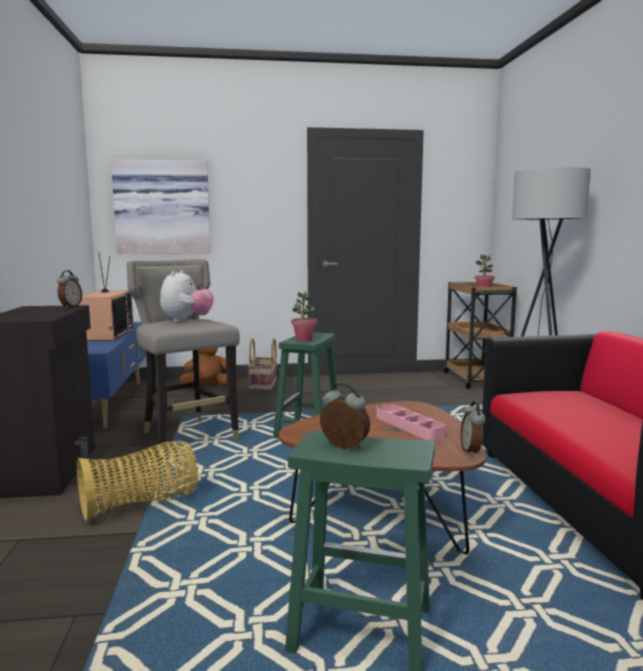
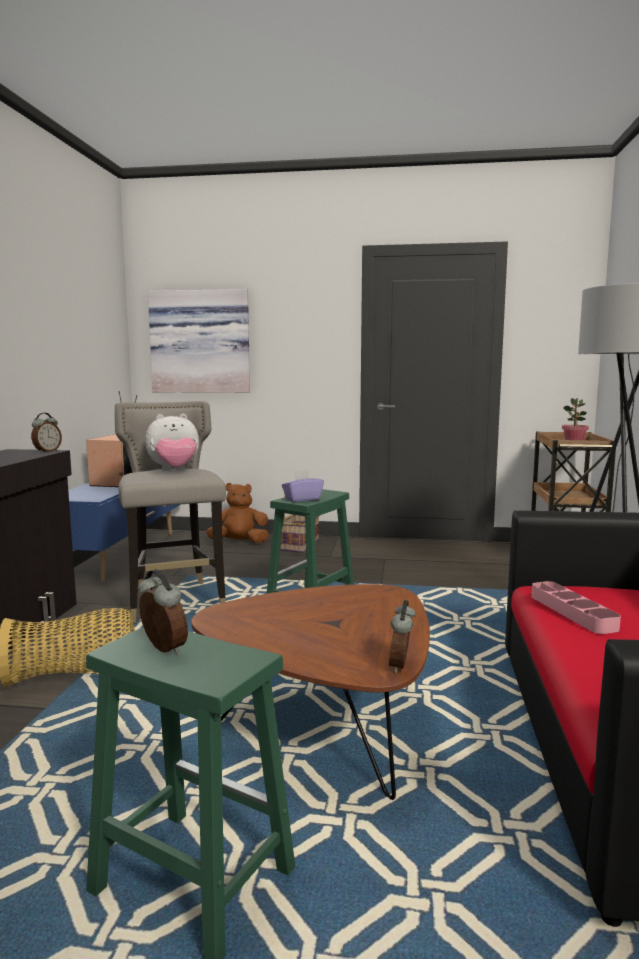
camera: 15 degrees right, 0 degrees up
(186, 320) = (174, 470): plush toy -> plush toy turned 45 degrees clockwise
(304, 340) = (302, 499): potted plant -> purple tissue box
(408, 426) = (355, 620): pink tray -> pink tray (572, 612)

